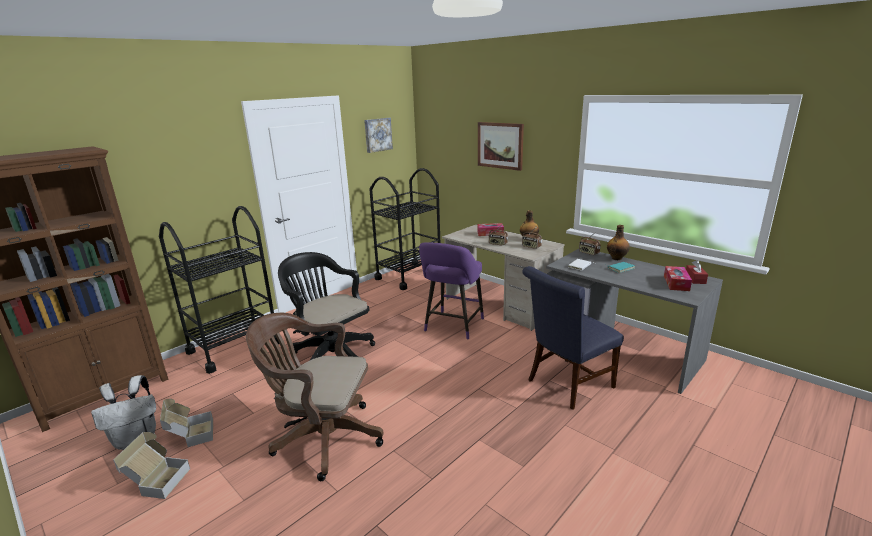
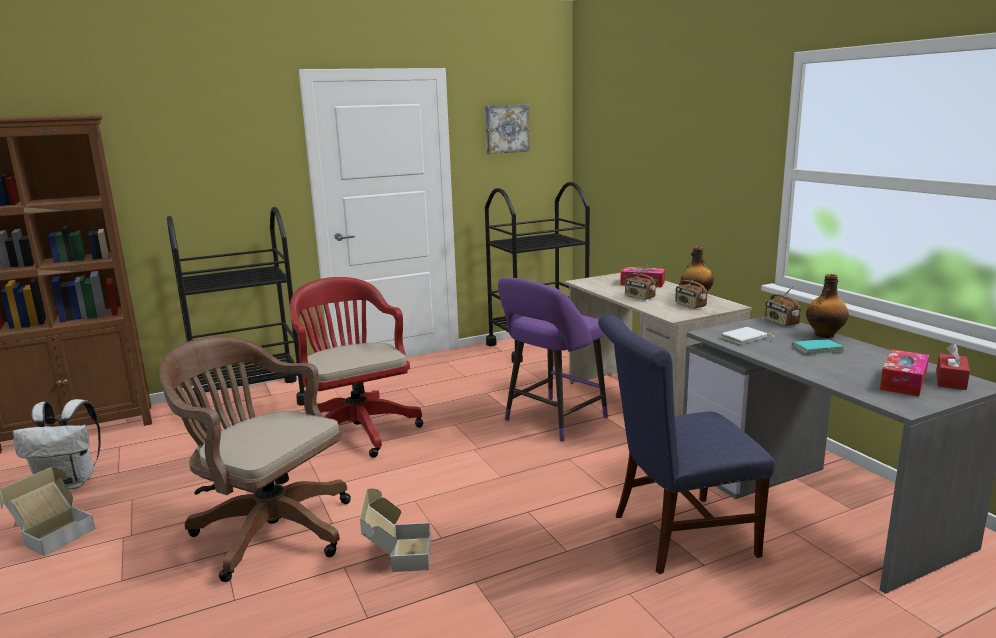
camera: 20 degrees right, 5 degrees down
(190, 435) = (125, 491): cardboard box -> cardboard box (397, 555)
(330, 354) = (356, 429): black office chair -> red office chair
(500, 145) = (676, 144): picture -> none

